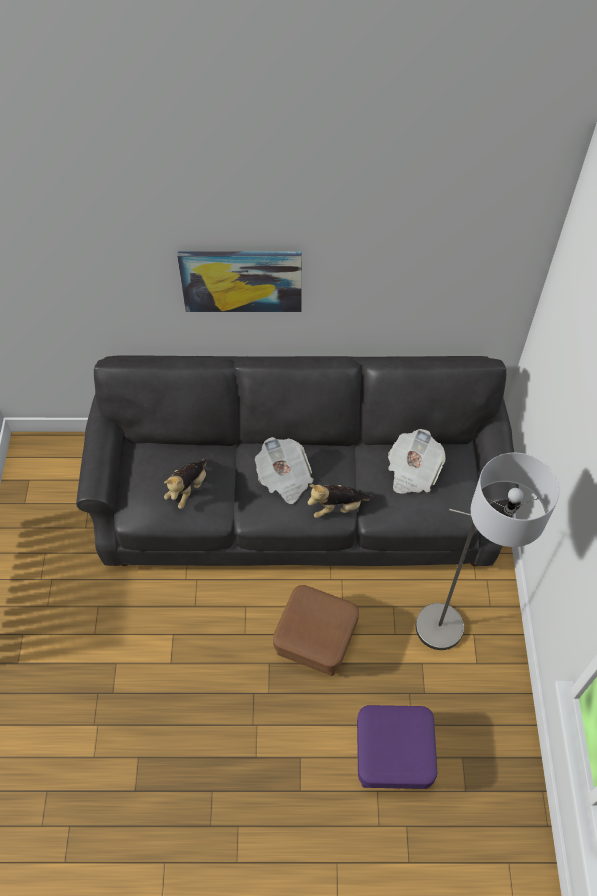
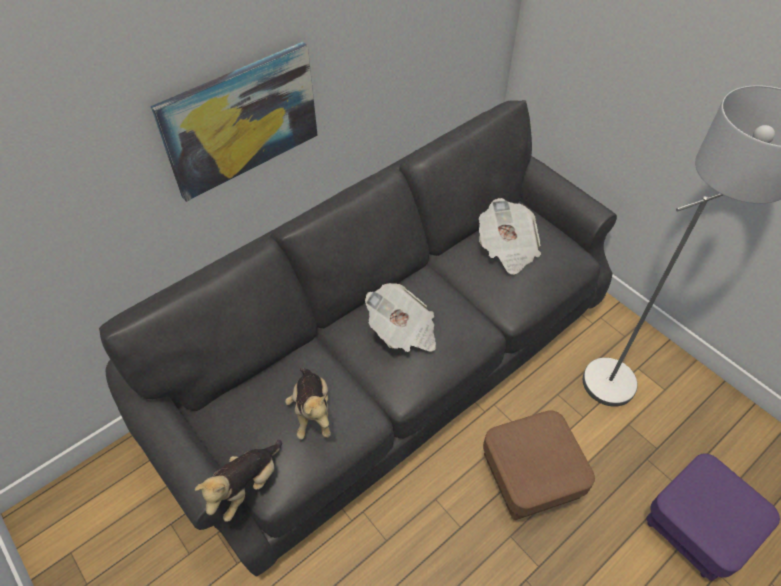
camera: 40 degrees left, 5 degrees down
(337, 507) = (473, 325): plush toy -> plush toy (247, 486)

